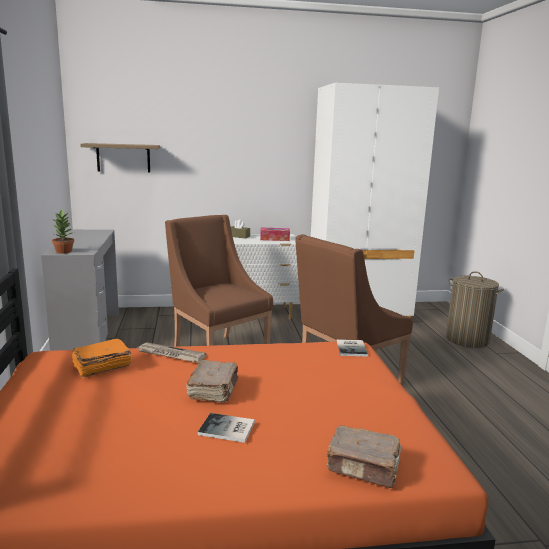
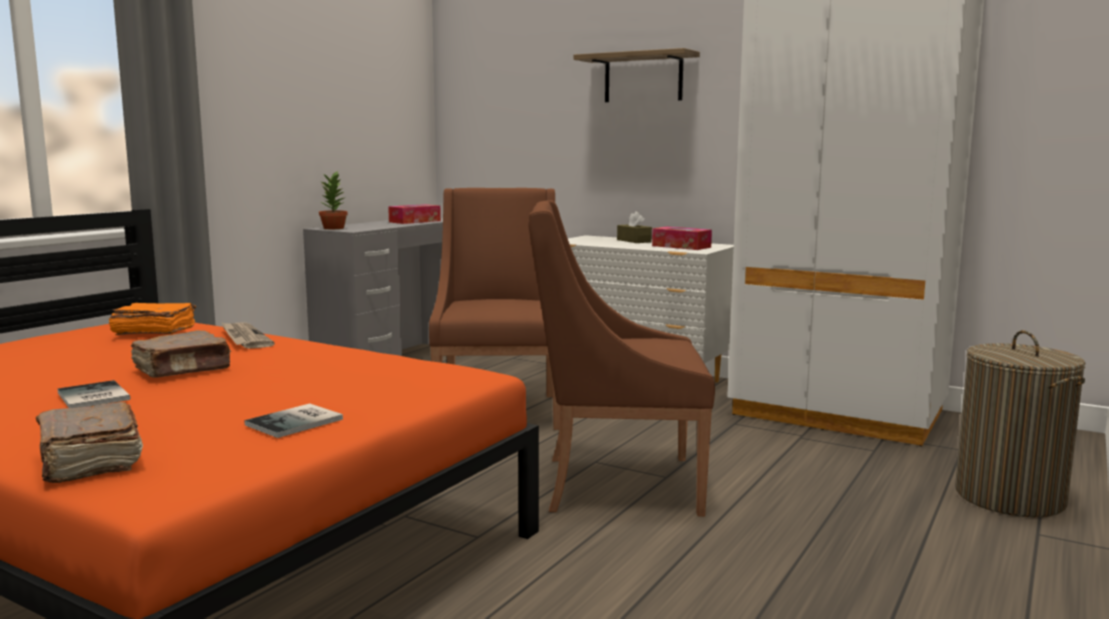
camera: 40 degrees right, 5 degrees down
(91, 236) = (415, 221): none -> tissue box
(123, 158) = (495, 116): shelf -> shelf (643, 78)
(352, 348) = (464, 375): book -> book (298, 422)

